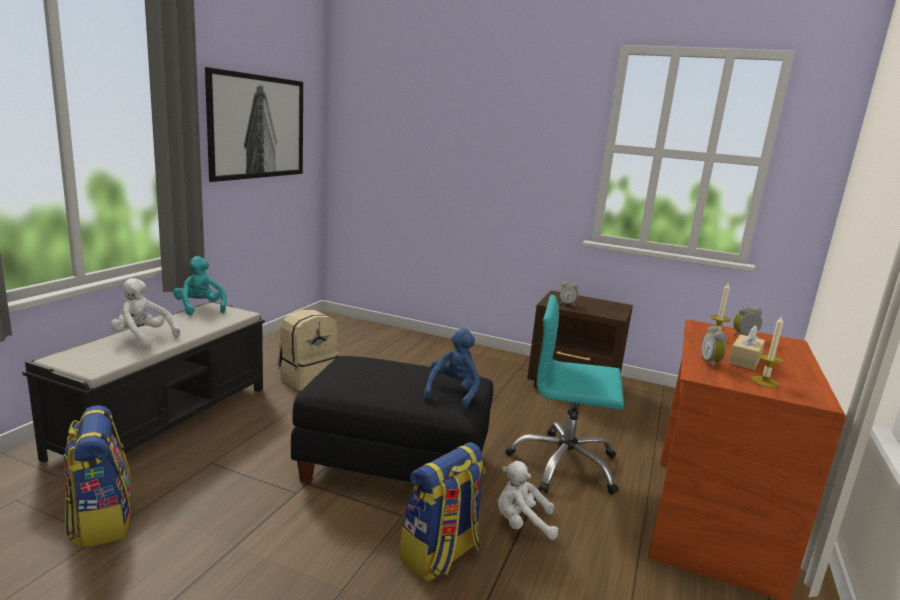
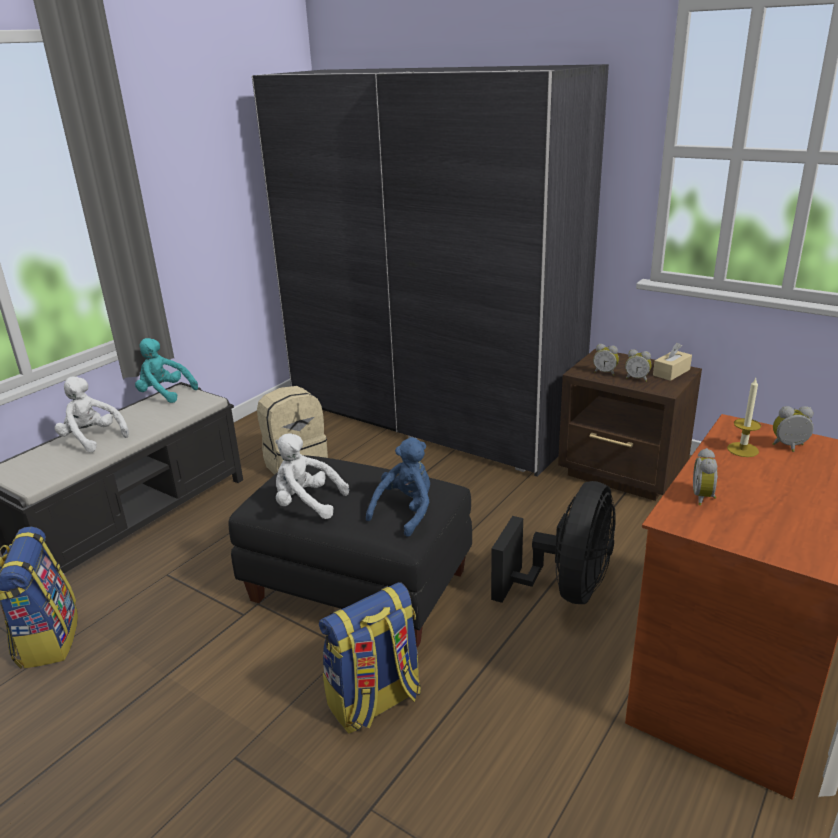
camera: 15 degrees right, 10 degrees up
(200, 308) = (164, 394): turquoise plush toy -> turquoise plush toy turned 45 degrees counterclockwise
(257, 127) = (221, 163): picture -> none
(410, 347) = (430, 417): none -> grey wardrobe
(522, 524) = (483, 667): white plush toy -> white plush toy (307, 504)
(564, 465) = (565, 589): turquoise office chair -> black fan
(592, 309) = (637, 378): none -> alarm clock
(744, 360) = (759, 490): beige tissue box -> beige tissue box (671, 372)
(764, 381) = (762, 530): candle -> none

